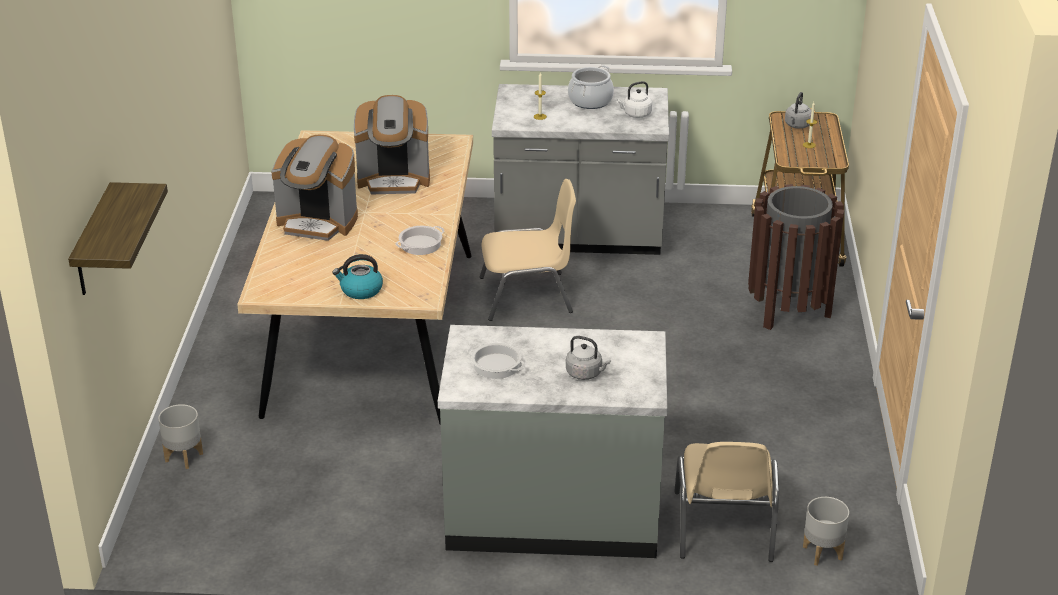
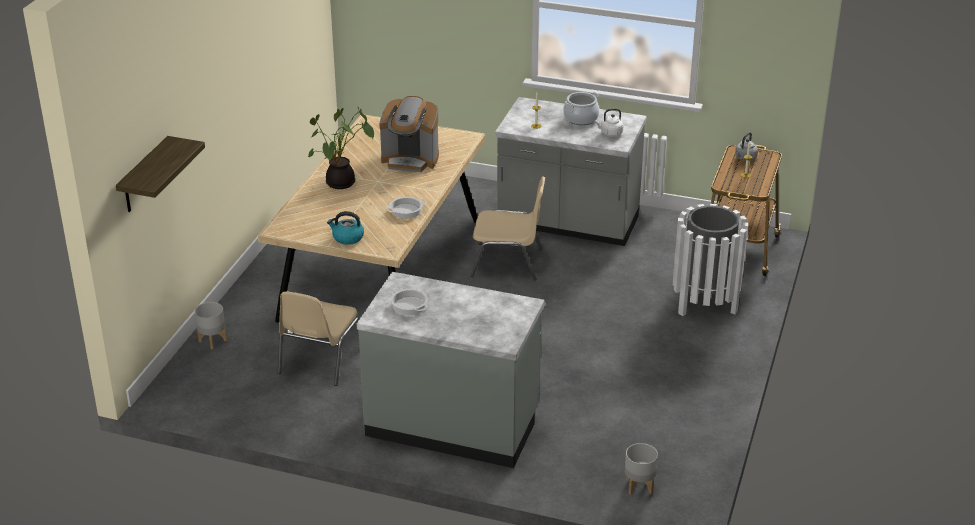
camera: 15 degrees right, 0 degrees up
(318, 222) = (340, 184): coffee machine -> potted plant
(586, 373) = (470, 321): grey kettle -> none
(723, 527) = (574, 455): beige chair -> beige chair (320, 360)
(788, 309) = (705, 303): brown trash can -> white trash can

